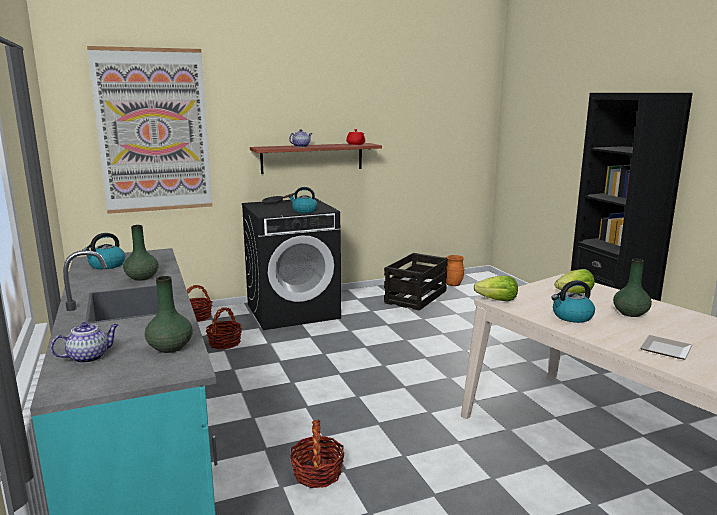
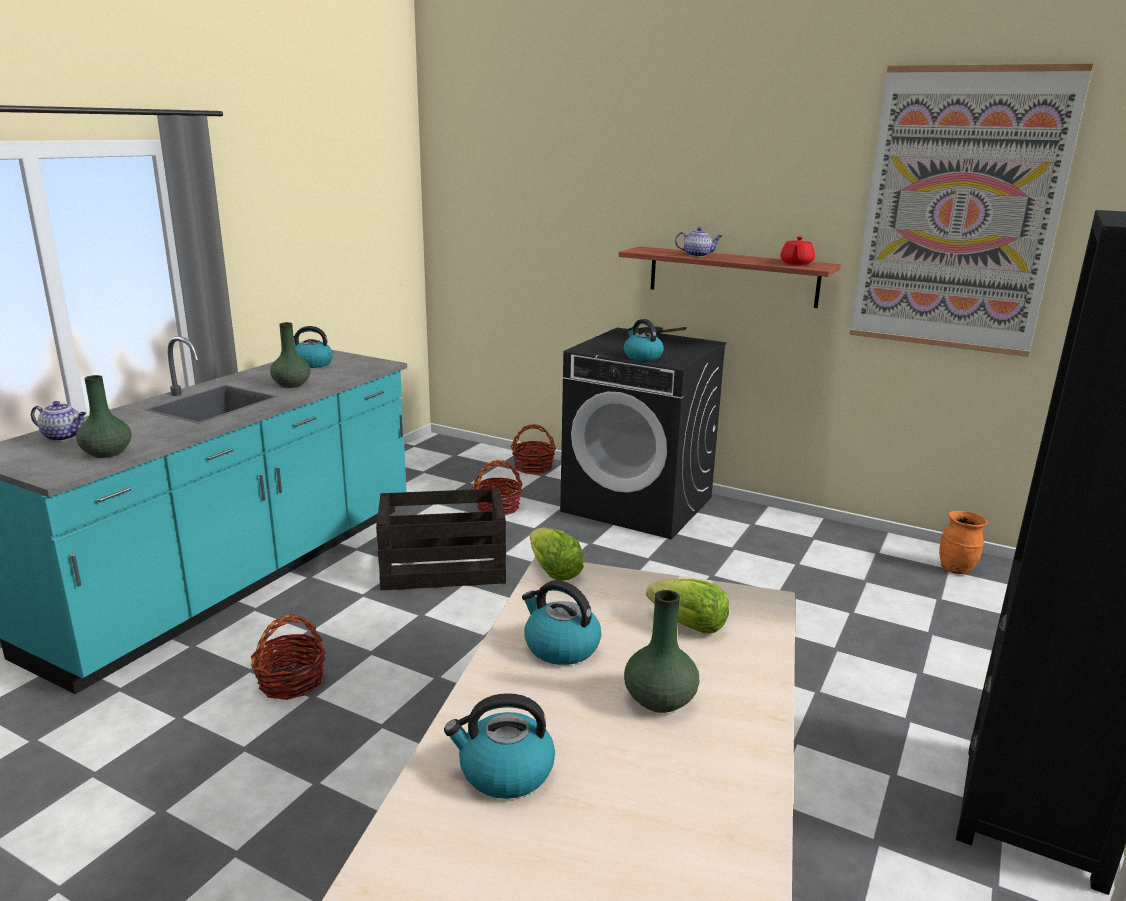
camera: 50 degrees right, 5 degrees up
(153, 131) = (523, 210): picture -> picture (959, 212)
(416, 297) = (843, 559): crate -> crate (444, 568)
(667, 350) = (504, 772): plate -> kettle

